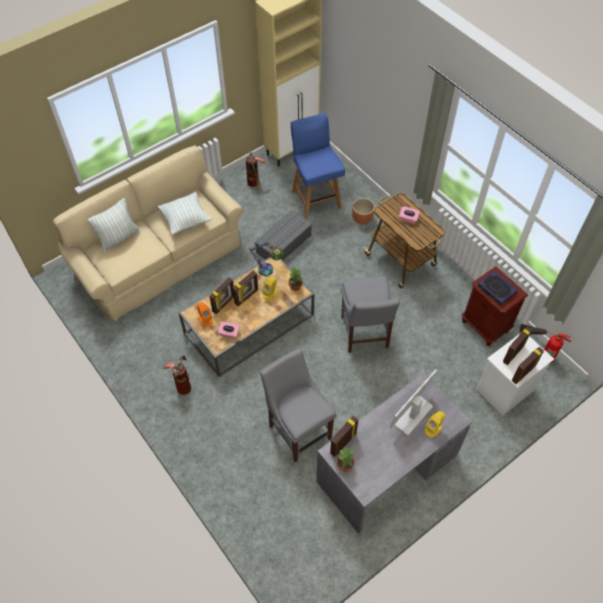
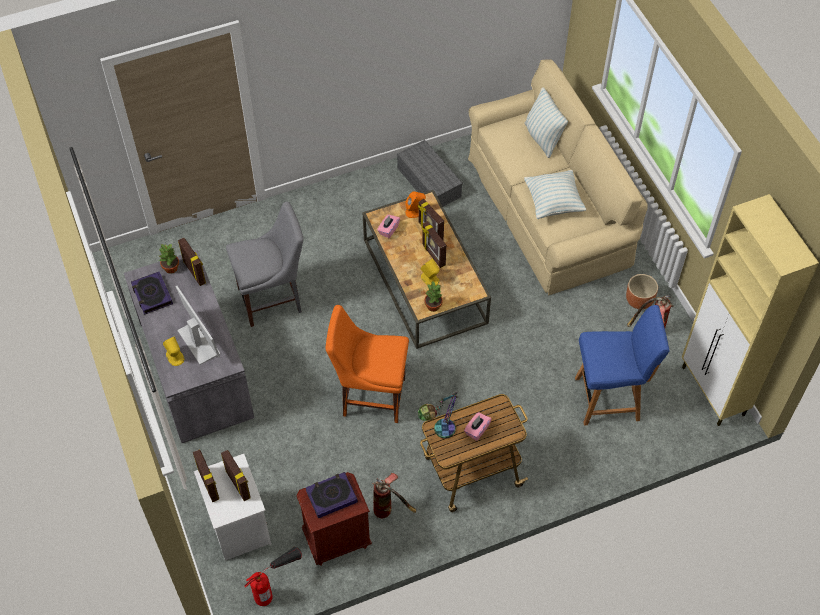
camera: 105 degrees right, 0 degrees up
(183, 383) = (367, 208): fire extinguisher -> fire extinguisher (389, 510)
(268, 272) = (462, 283): table lamp -> table lamp (439, 432)
(284, 243) = (538, 343): grey storage box -> grey storage box (430, 182)
(362, 218) = (559, 446): brown planter -> brown planter (639, 300)
(364, 334) = (370, 396): grey chair -> orange chair
(379, 471) = (152, 295): none -> book

